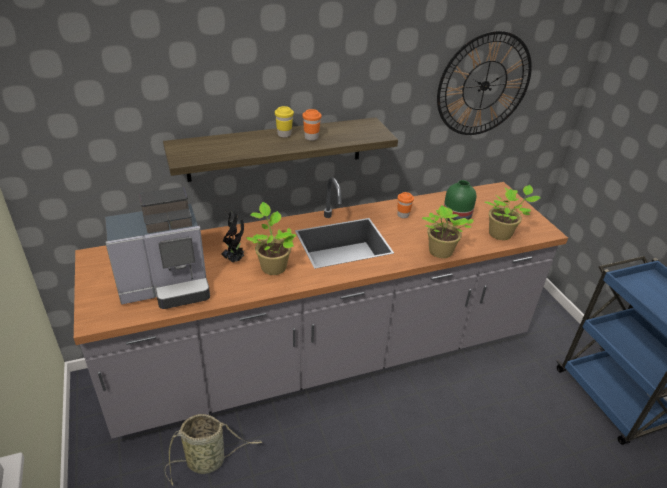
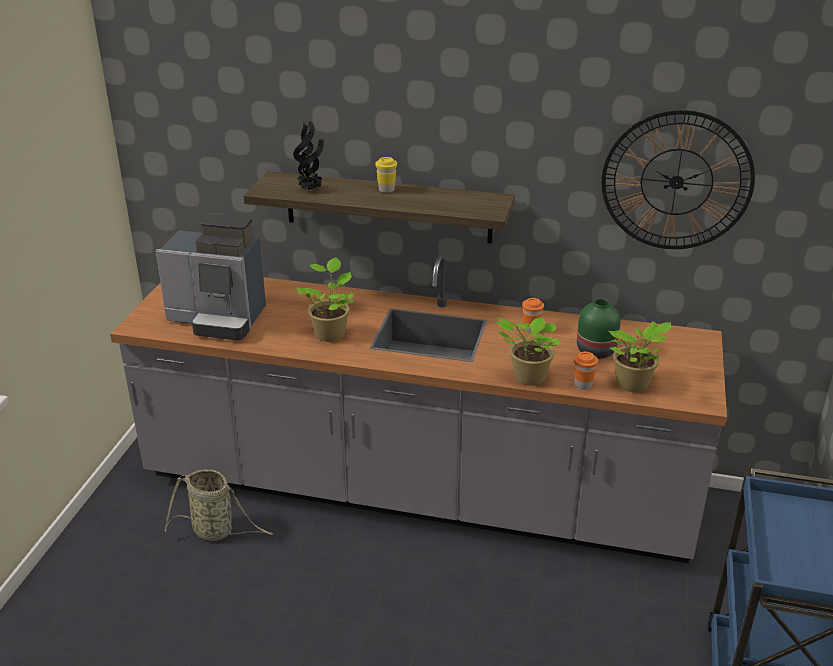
camera: 35 degrees right, 5 degrees down
(235, 260) = (301, 316): potted plant -> potted plant (311, 190)
(311, 138) = (410, 199): orange cup -> orange cup (583, 385)

